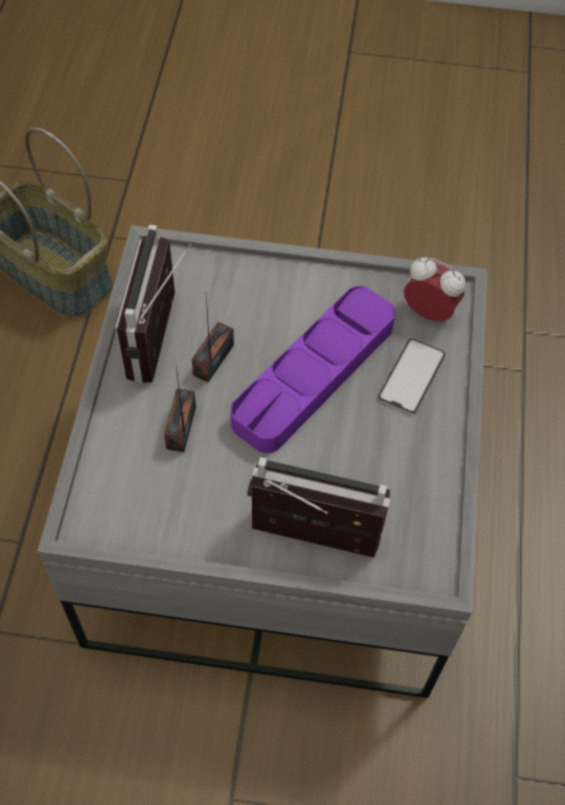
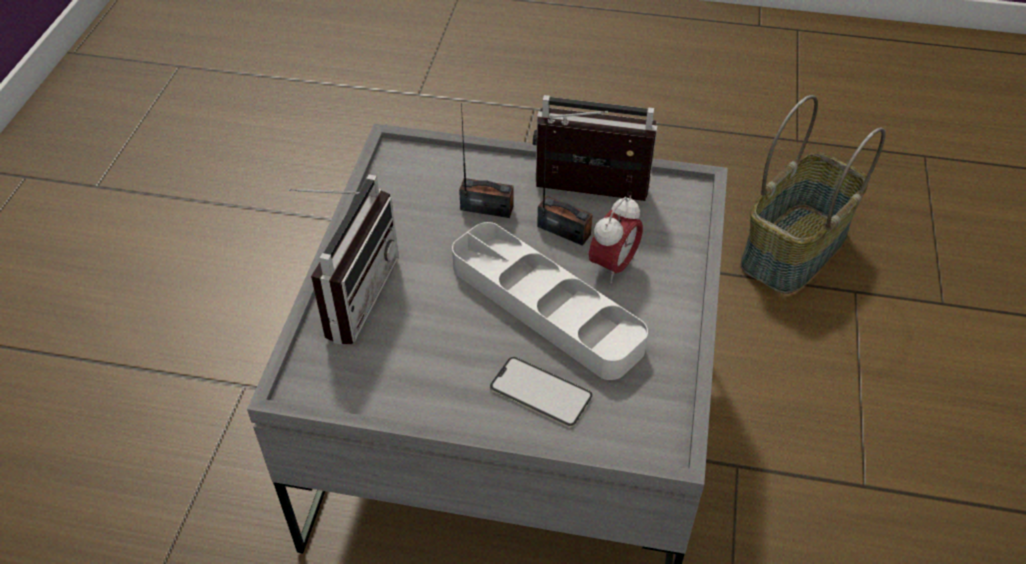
camera: 95 degrees right, 10 degrees down
(314, 374) = (545, 306): purple tray -> grey tray
(429, 313) = (633, 418): alarm clock -> alarm clock (613, 266)

